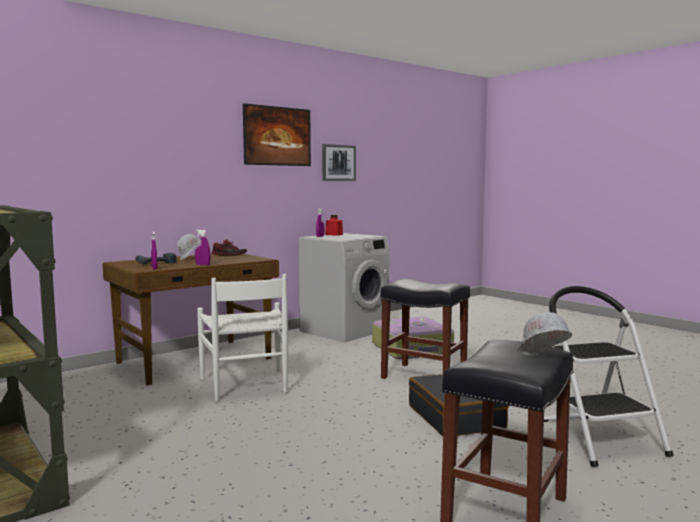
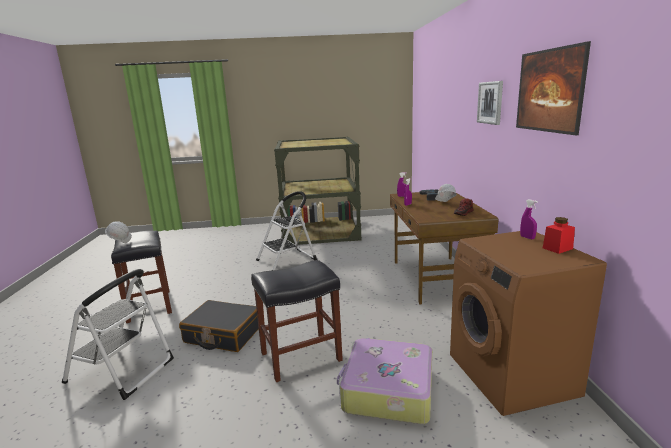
camera: 125 degrees right, 10 degrees up
(176, 462) = (288, 260): none -> step ladder
(246, 386) = (363, 285): white chair -> none
(338, 162) = (624, 133): picture -> picture (490, 102)
(346, 330) = (509, 374): white washing machine -> brown washing machine

